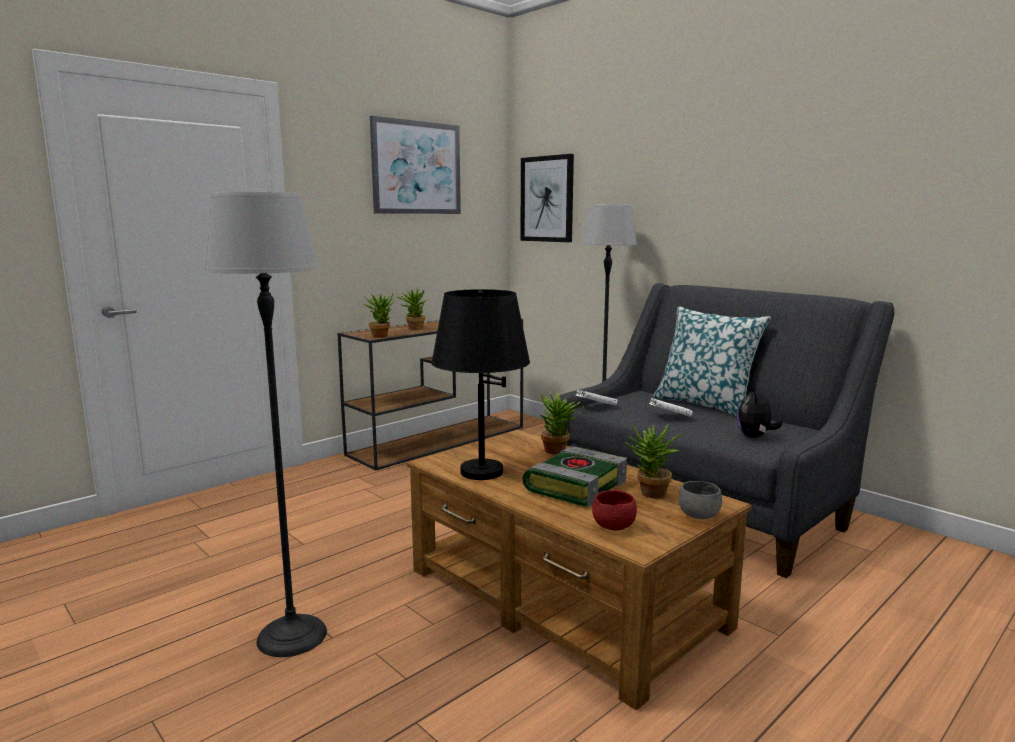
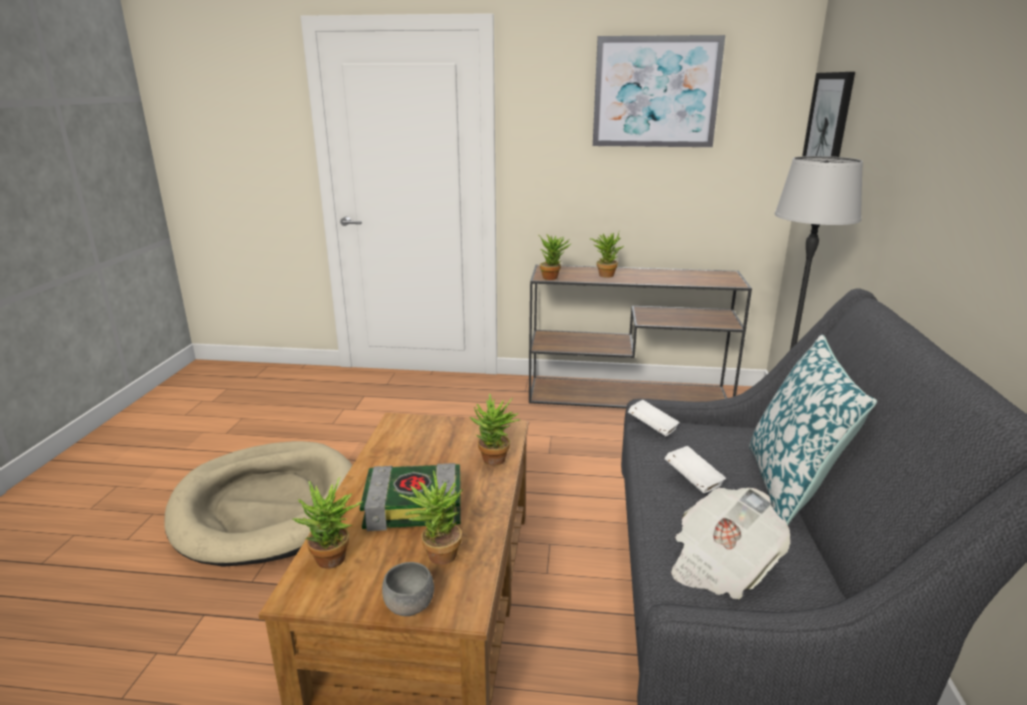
camera: 50 degrees right, 10 degrees up
(292, 635) = (267, 506): floor lamp -> beige dog bed
(481, 472) = (397, 449): black table lamp -> none
(613, 526) = (334, 562): red bowl -> potted plant
(755, 437) = (721, 564): plush toy -> newspaper

